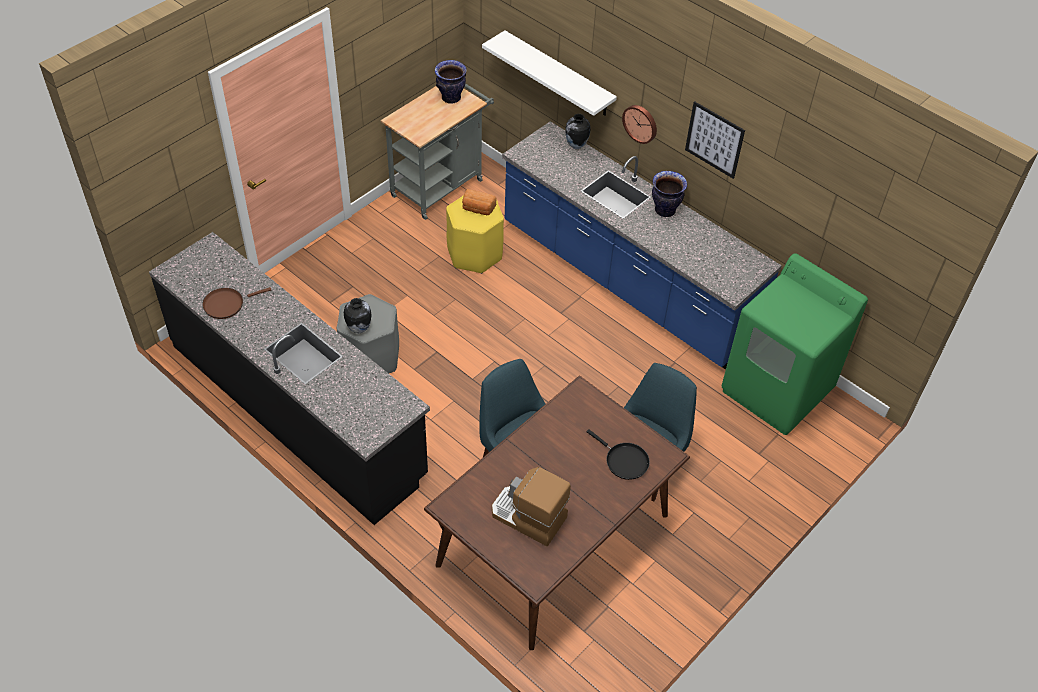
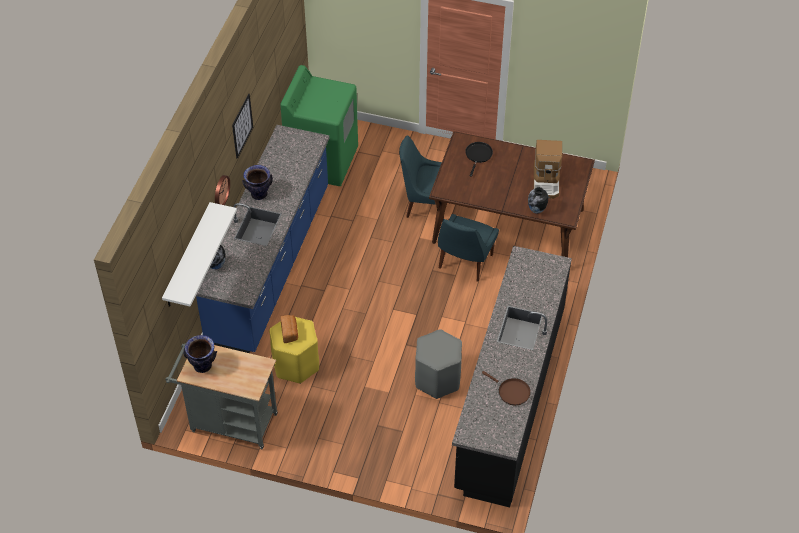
camera: 115 degrees left, 0 degrees up
(359, 329) = (452, 347): vase -> vase (536, 210)

